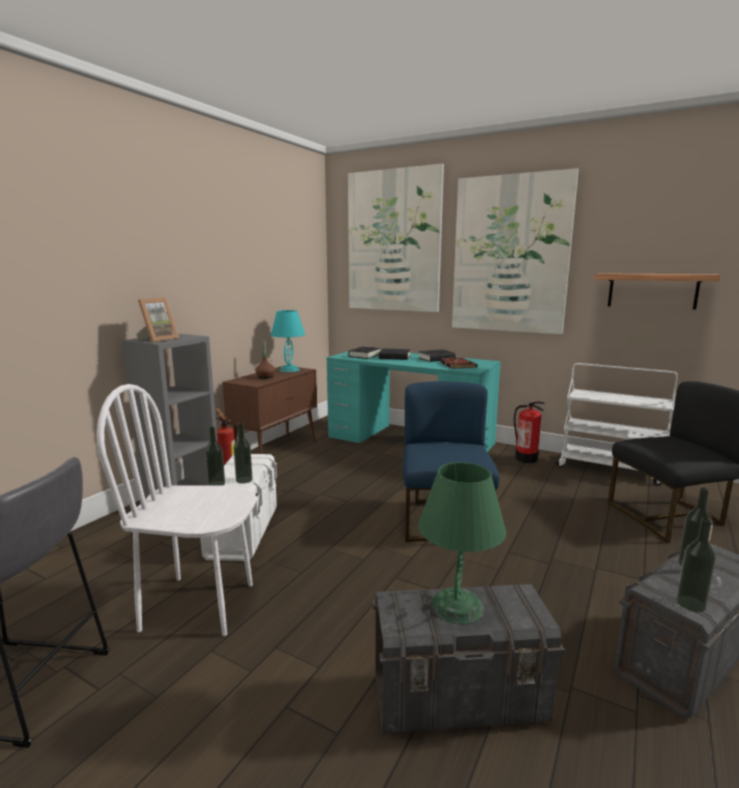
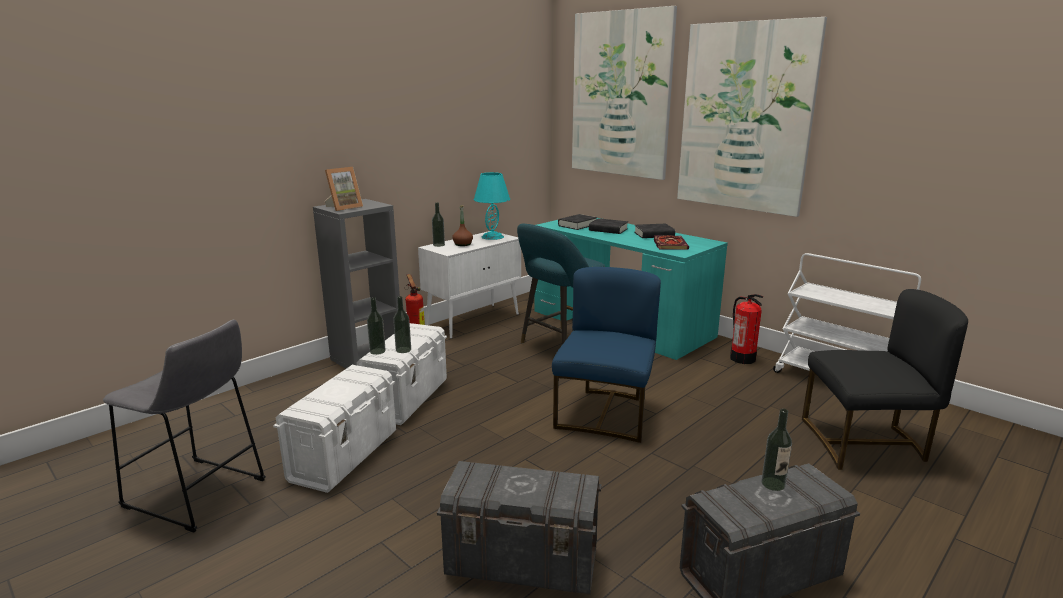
camera: 15 degrees right, 5 degrees up
(199, 605) = (345, 455): white chair -> white storage box
(276, 450) = (474, 320): brown cabinet -> white cabinet
(367, 464) = (559, 346): none -> turquoise stool
(458, 606) = (518, 483): green table lamp -> none
(652, 290) = (906, 172): shelf -> none
(691, 603) = (736, 515): bottle -> bottle (439, 245)

